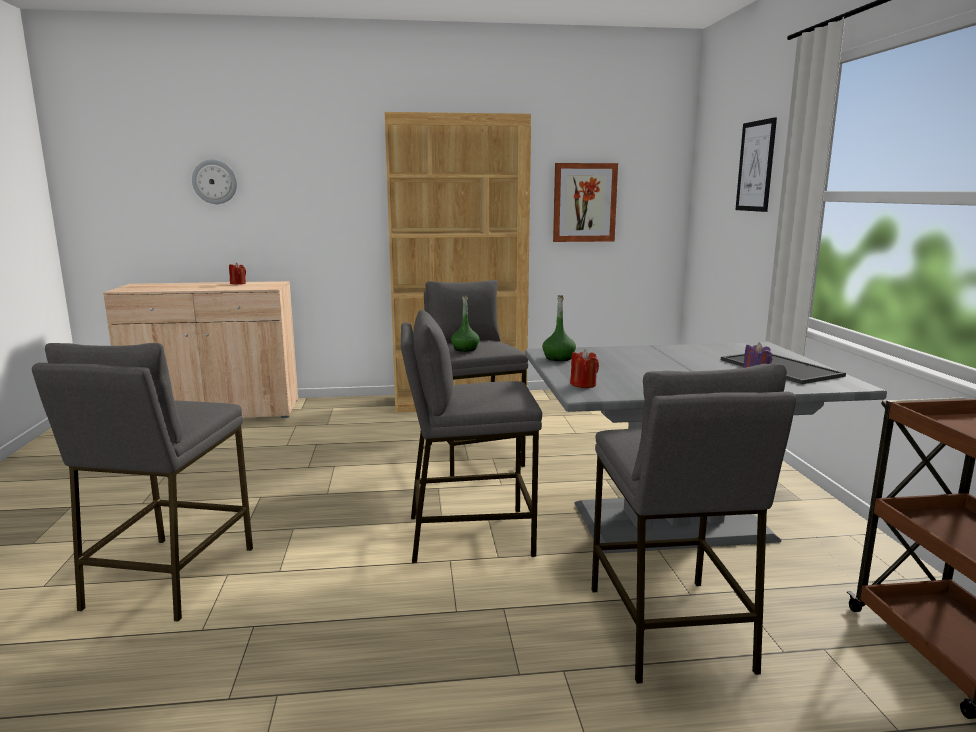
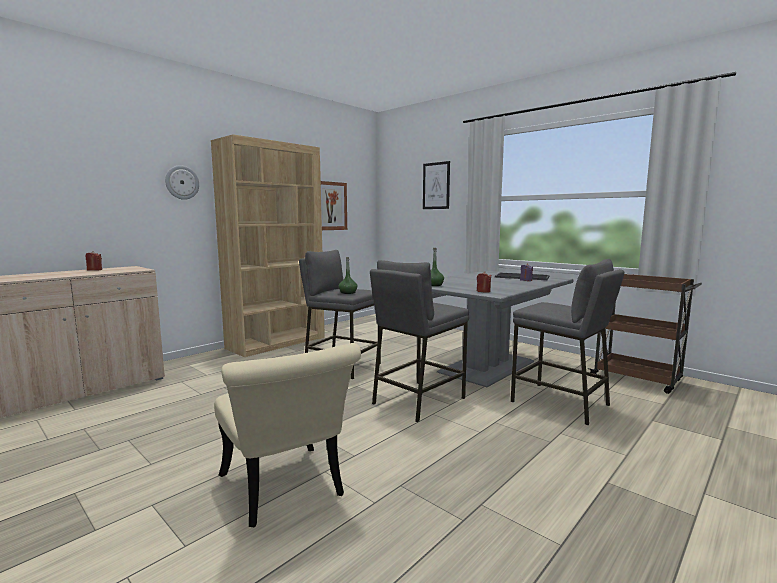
camera: 40 degrees left, 5 degrees down
(169, 577) = (286, 491): grey stool -> beige chair
(215, 182) = (57, 179): wall clock -> wall clock (182, 182)

